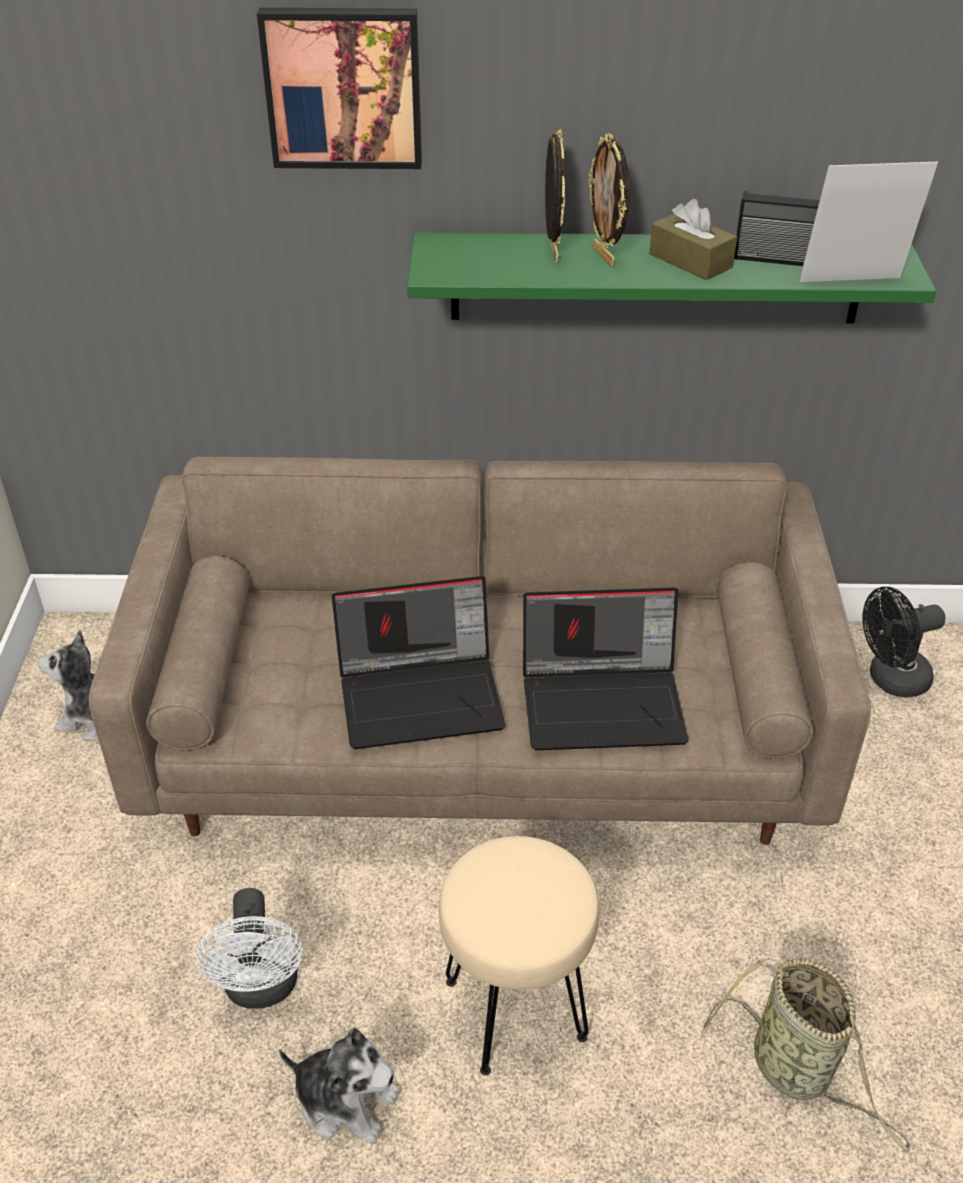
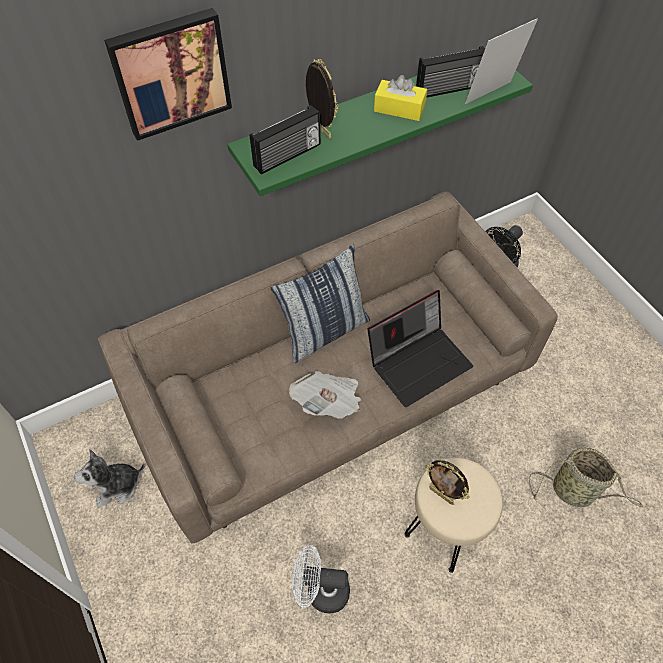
camera: 30 degrees left, 15 degrees up
(261, 989) = (321, 591): white fan -> white fan turned 135 degrees clockwise
(345, 1100) = (400, 623): plush toy -> none
(422, 695) = (328, 402): laptop -> newspaper
(480, 265) = (288, 156): none -> radio
(489, 608) = (324, 331): none -> pillow
(605, 256) = (352, 122): picture frame -> picture frame (442, 495)
(690, 261) = (399, 108): brown tissue box -> yellow tissue box

